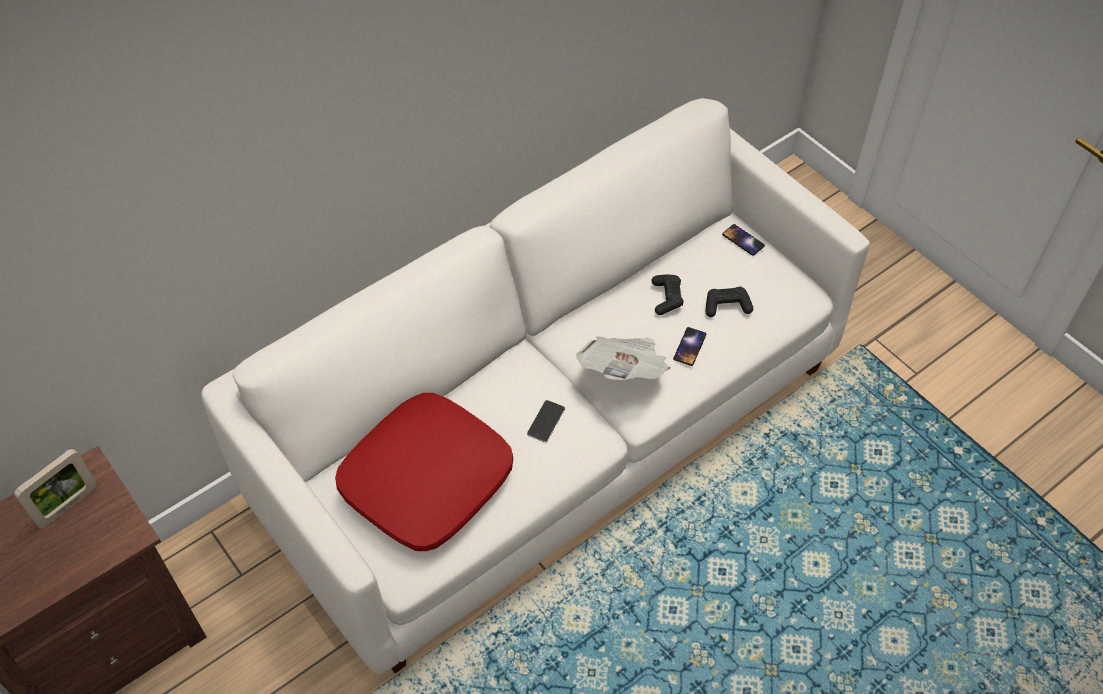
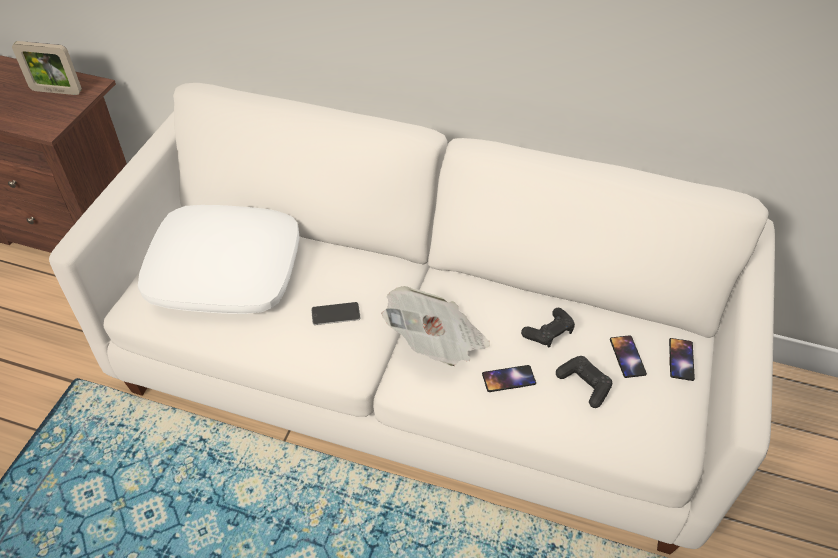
camera: 55 degrees right, 5 degrees down
(426, 480) = (226, 270): red pillow -> white pillow
(721, 267) = (627, 356): none -> phone

